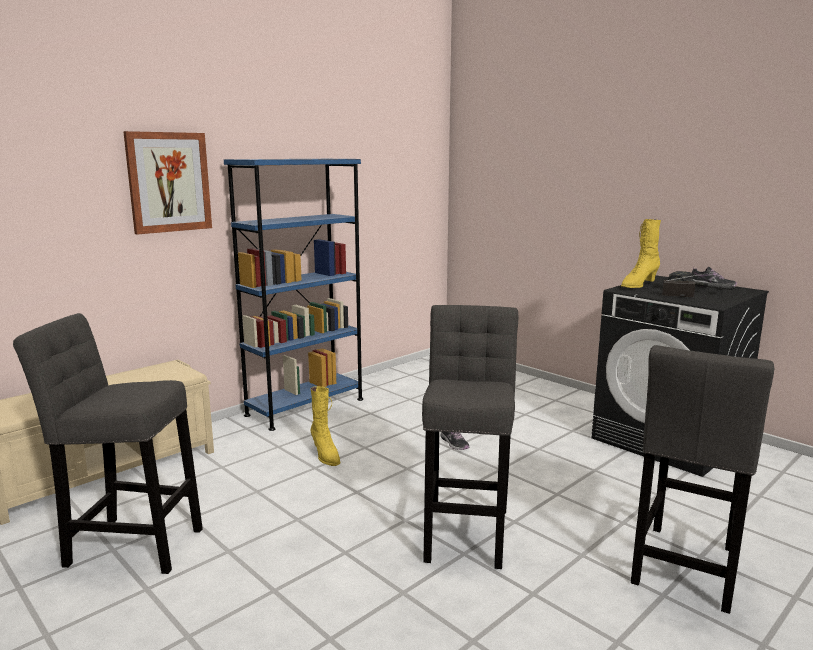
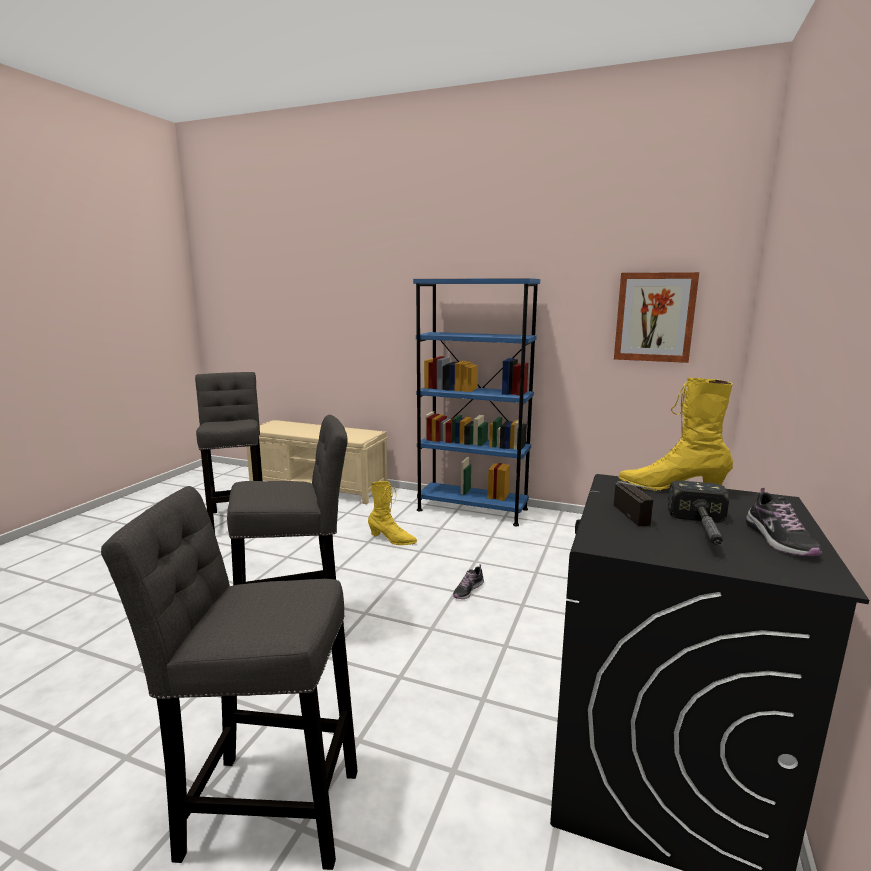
camera: 65 degrees right, 0 degrees up
(169, 182) = (393, 297): picture -> picture (654, 317)
(325, 455) = (392, 540): yellow boot -> yellow boot turned 105 degrees counterclockwise

